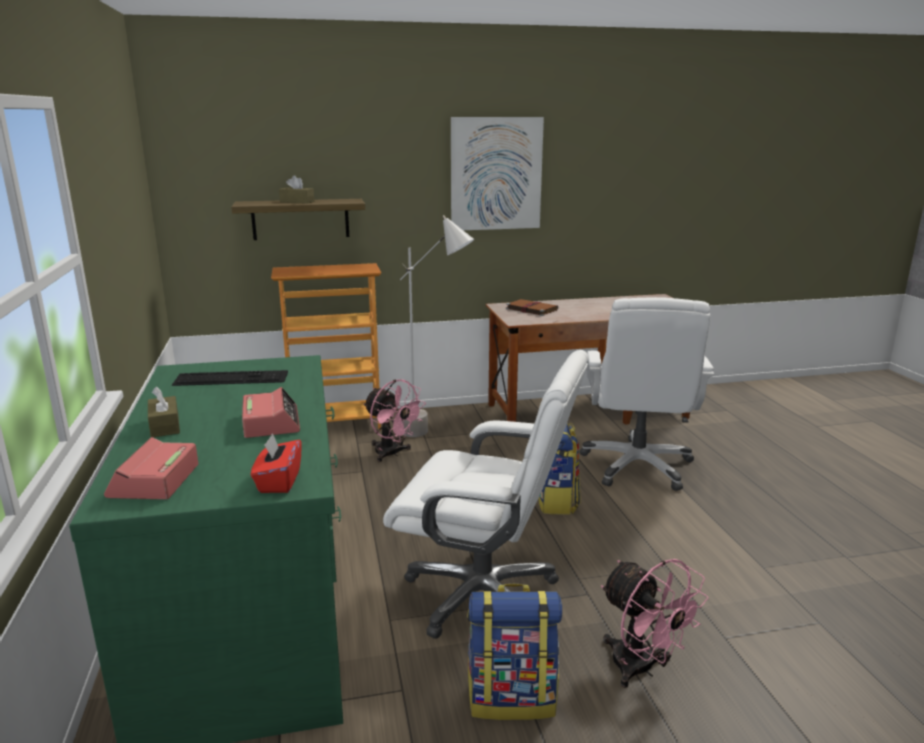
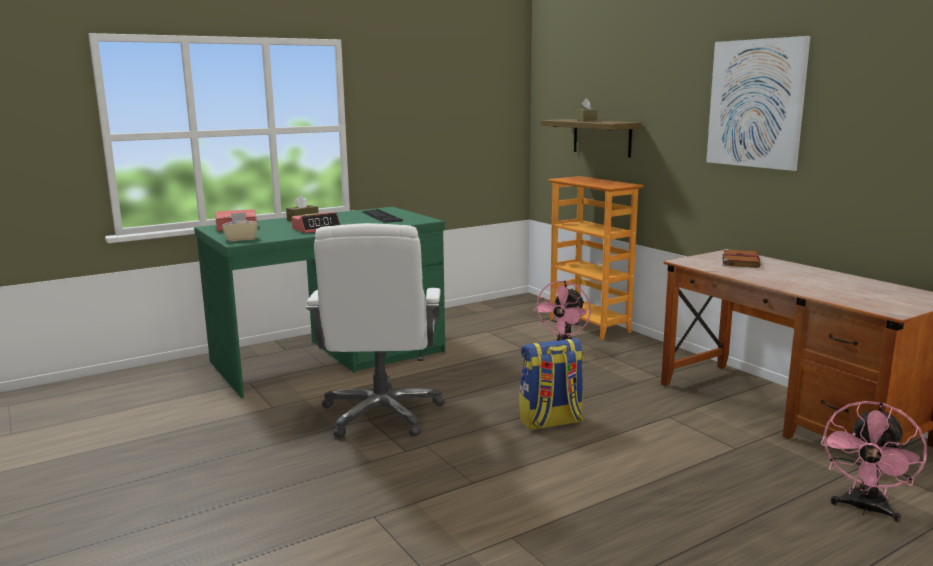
camera: 70 degrees right, 5 degrees down
(278, 481) = (240, 239): red tissue box -> beige tissue box
(435, 435) = (620, 358): grey floor lamp -> none
(512, 698) = (273, 439): backpack -> none
(637, 466) = (675, 453): white office chair -> none
(642, 669) = (317, 481): pink fan -> pink fan (864, 509)

